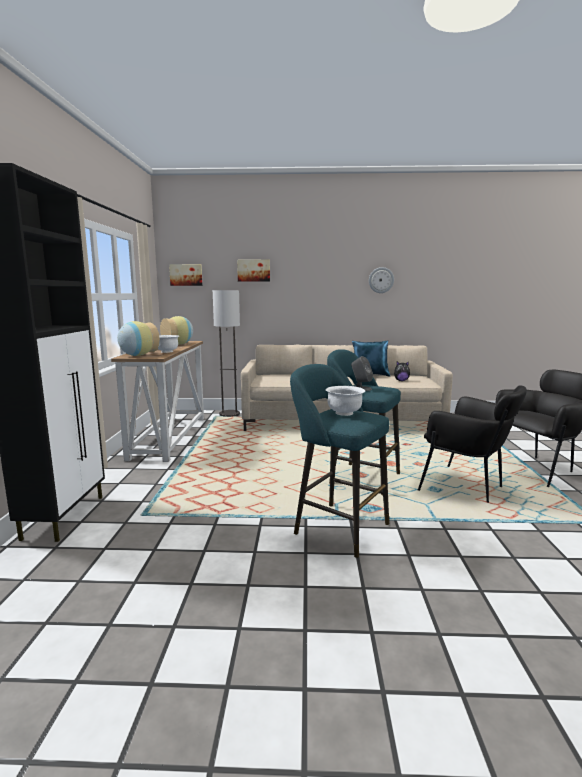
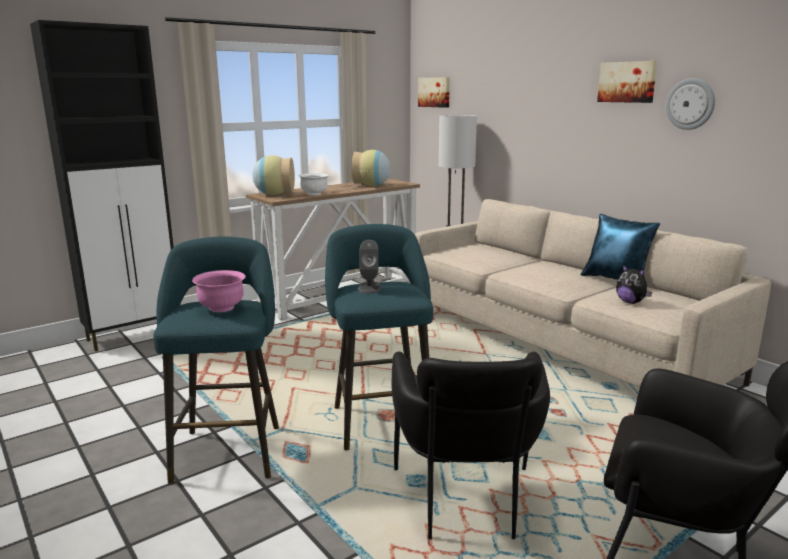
camera: 50 degrees right, 5 degrees up
(253, 270) = (504, 86): picture -> picture (627, 82)
(344, 413) = (221, 308): white bowl -> pink bowl

